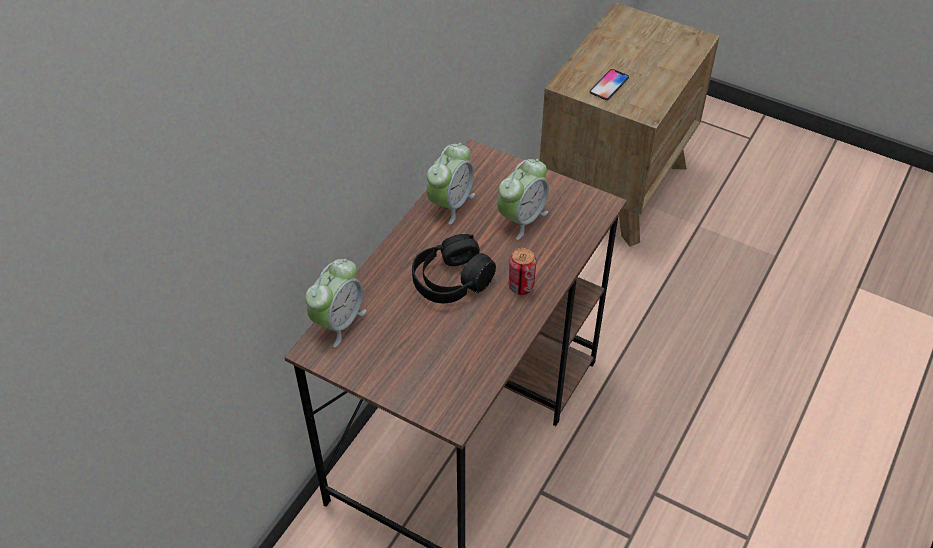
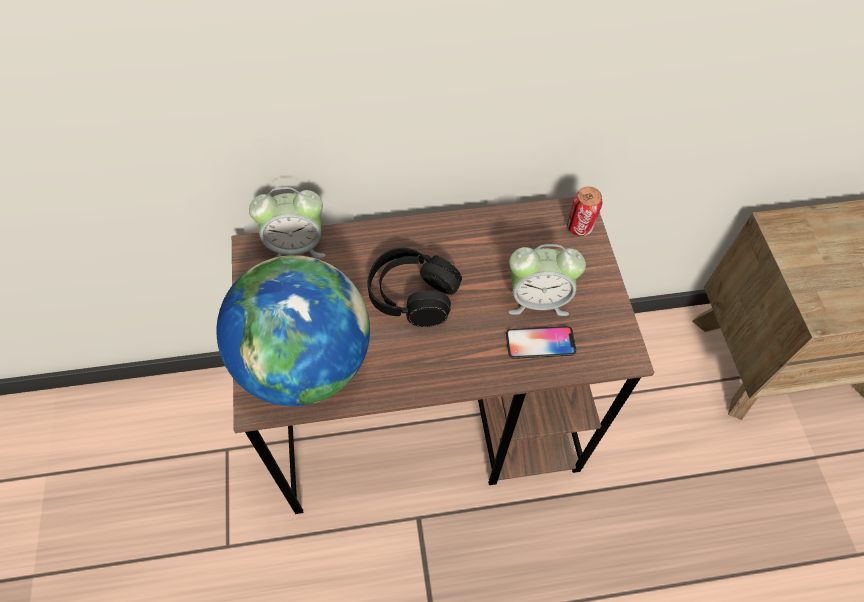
camera: 50 degrees right, 10 degrees up
(447, 372) = (305, 362): none -> globe
(451, 204) = (500, 233): alarm clock -> none
(521, 286) = (455, 354): can -> can (579, 227)
(609, 85) = (819, 260): phone -> phone (540, 343)

